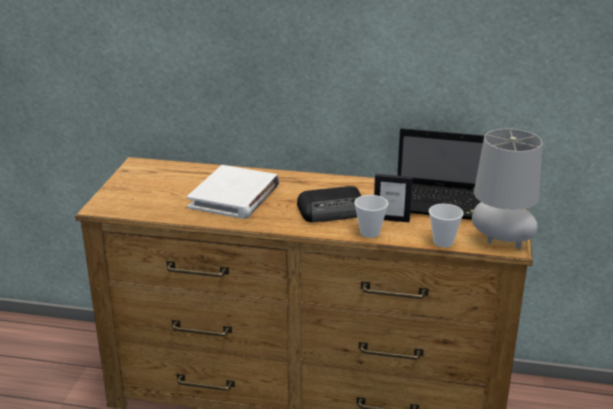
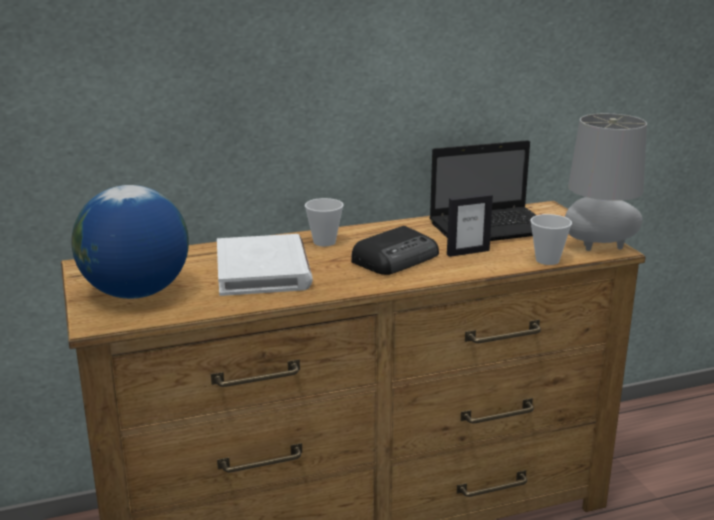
camera: 30 degrees left, 5 degrees down
(143, 192) = (136, 293): none -> globe
(370, 233) = (464, 269): cup -> cup (324, 242)

